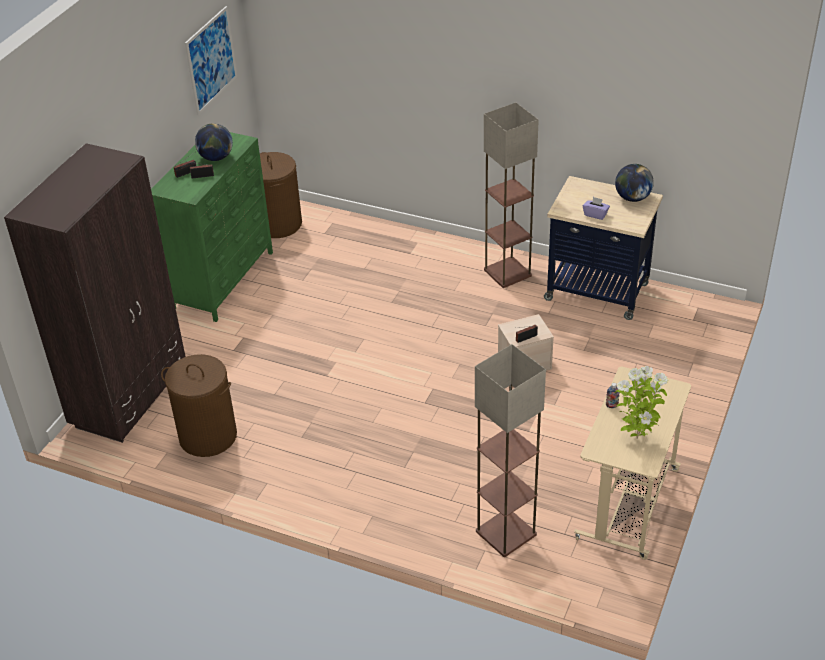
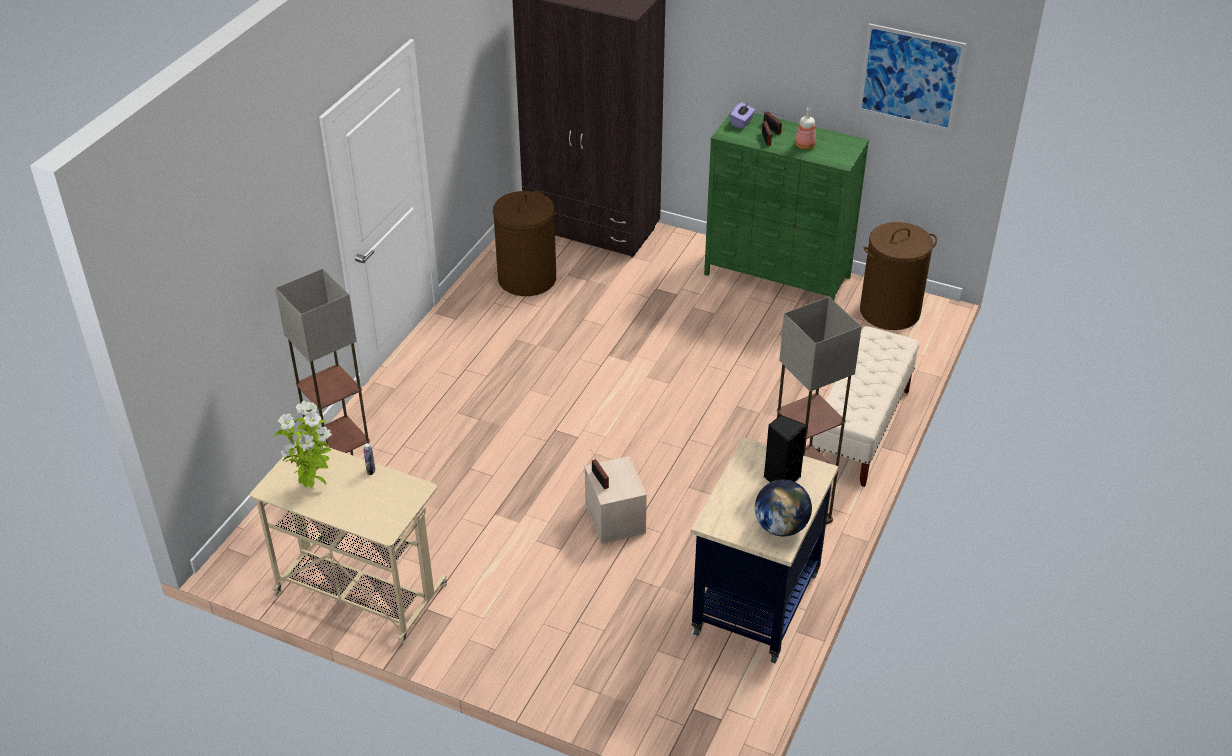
camera: 90 degrees right, 0 degrees up
(216, 158) = (804, 145): globe -> bottle
(417, 243) = (860, 430): none -> beige bench
(586, 198) = (781, 478): none -> black speaker
(595, 214) = (739, 483): purple tissue box -> purple tissue box (742, 122)

